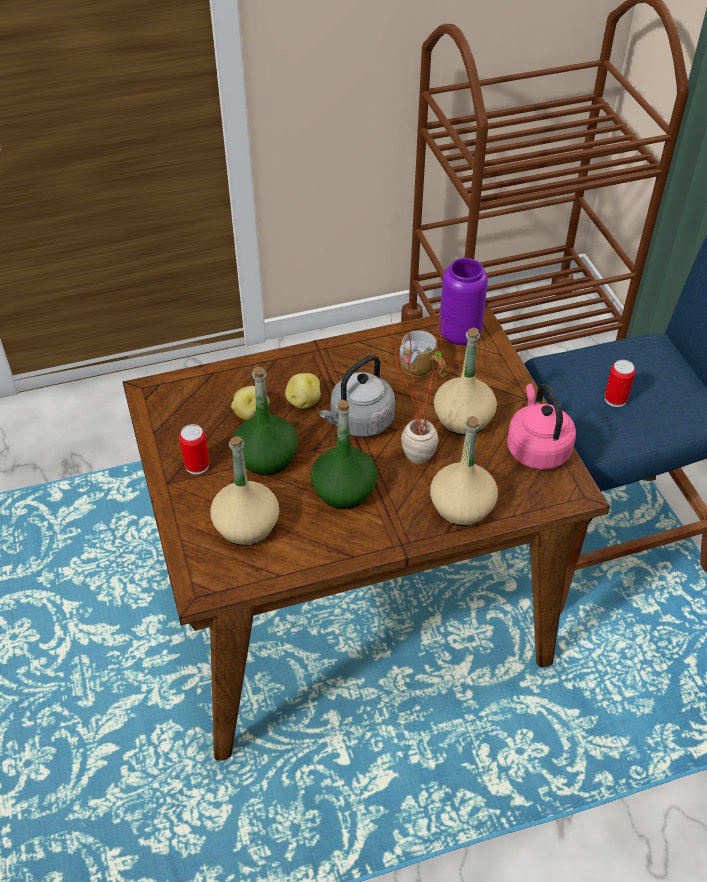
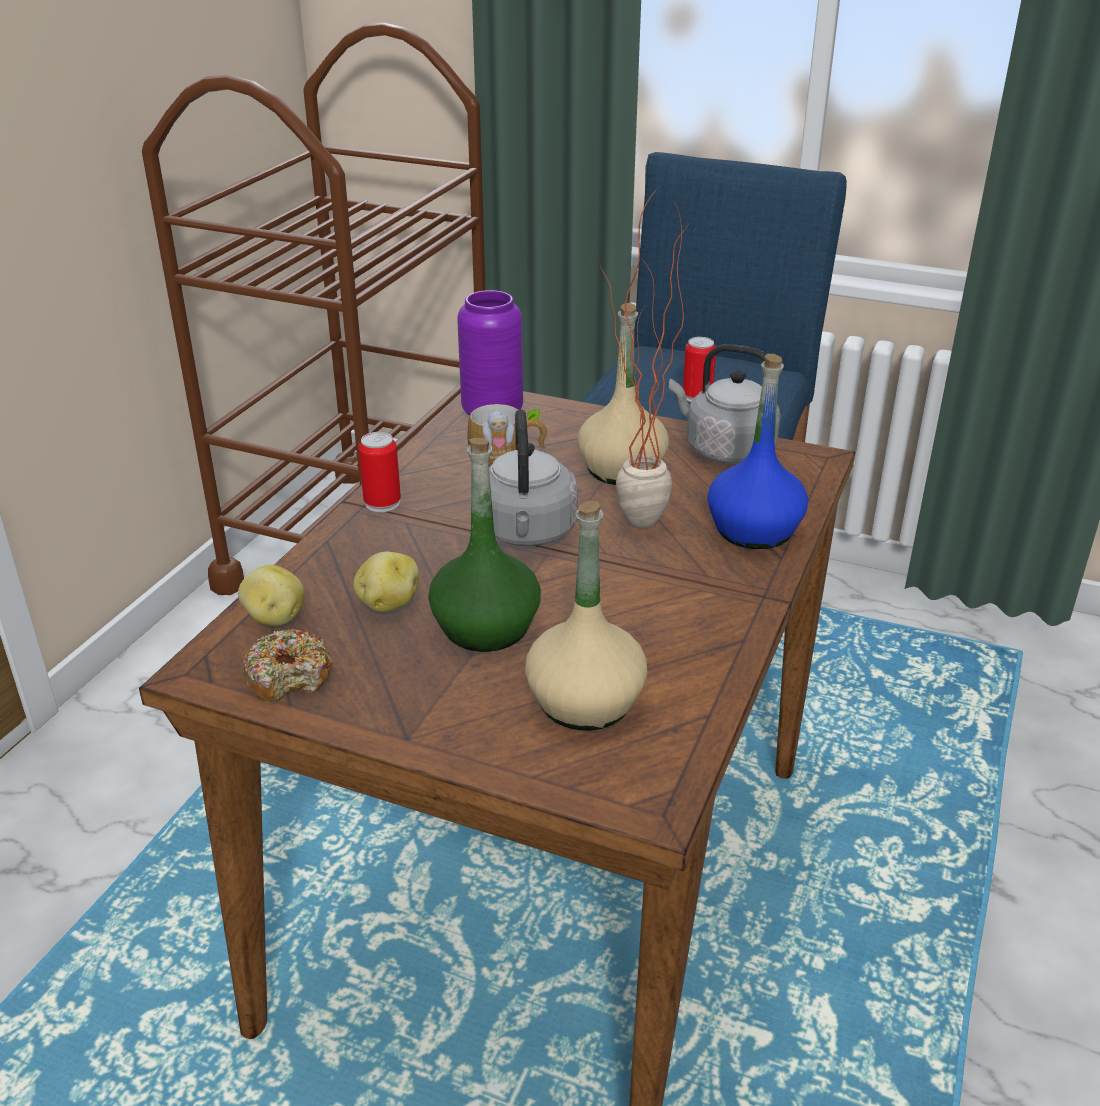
camera: 50 degrees left, 15 degrees down
(170, 419) = (289, 677): none -> donut
(197, 465) = (413, 693): can -> can (382, 503)
(303, 401) = (431, 555): potato -> potato (274, 618)
(344, 490) = (624, 595): green bottle -> none
(462, 507) = (754, 530): beige bottle -> blue bottle
(536, 448) = (724, 450): pink kettle -> grey kettle

